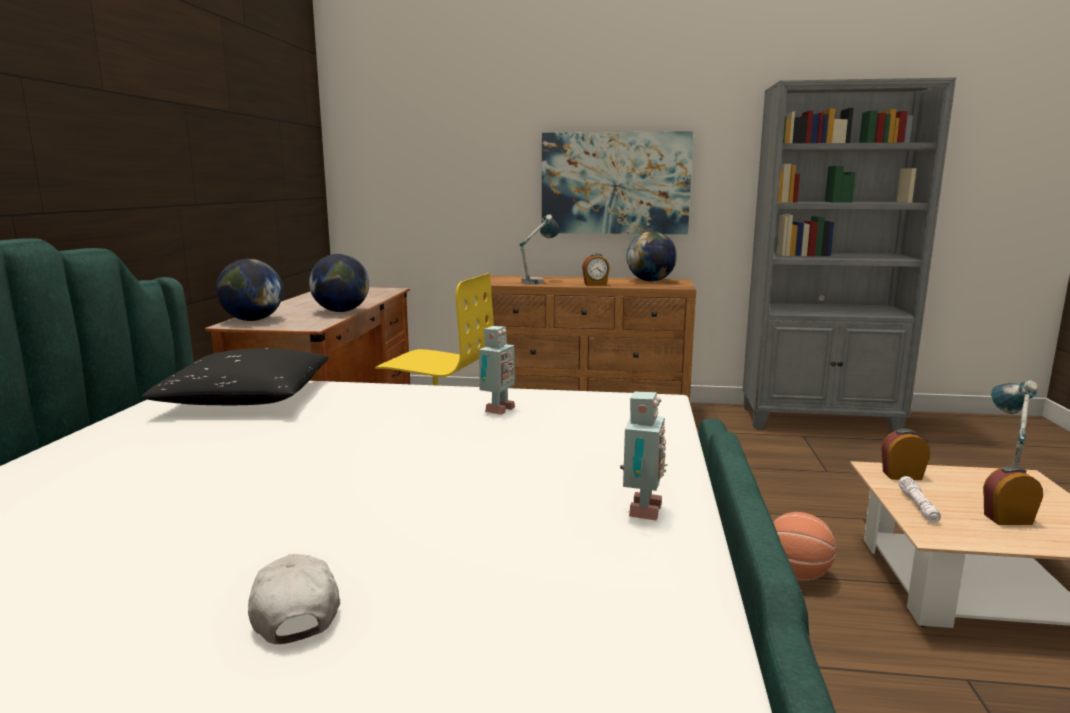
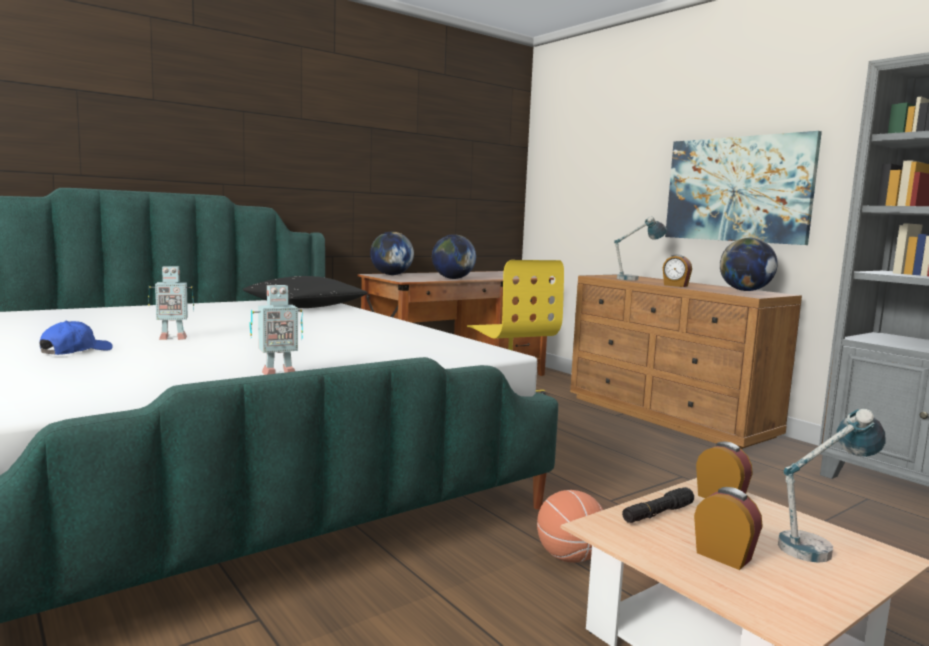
camera: 45 degrees right, 5 degrees down
(295, 611) = (76, 351): white cap -> blue cap
(497, 410) = (388, 334): toy robot -> toy robot (172, 338)
(918, 506) = (657, 514): white flashlight -> black flashlight

